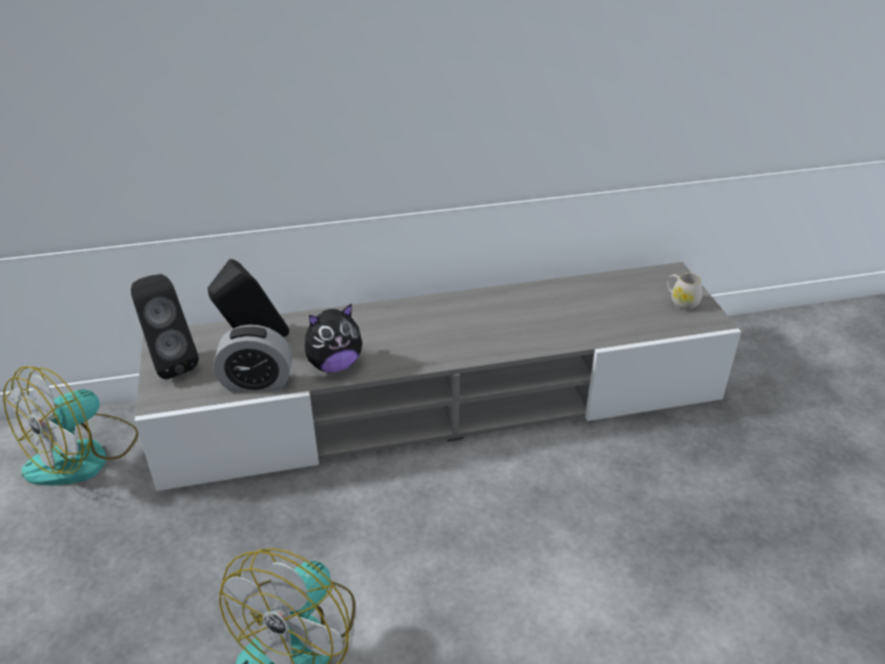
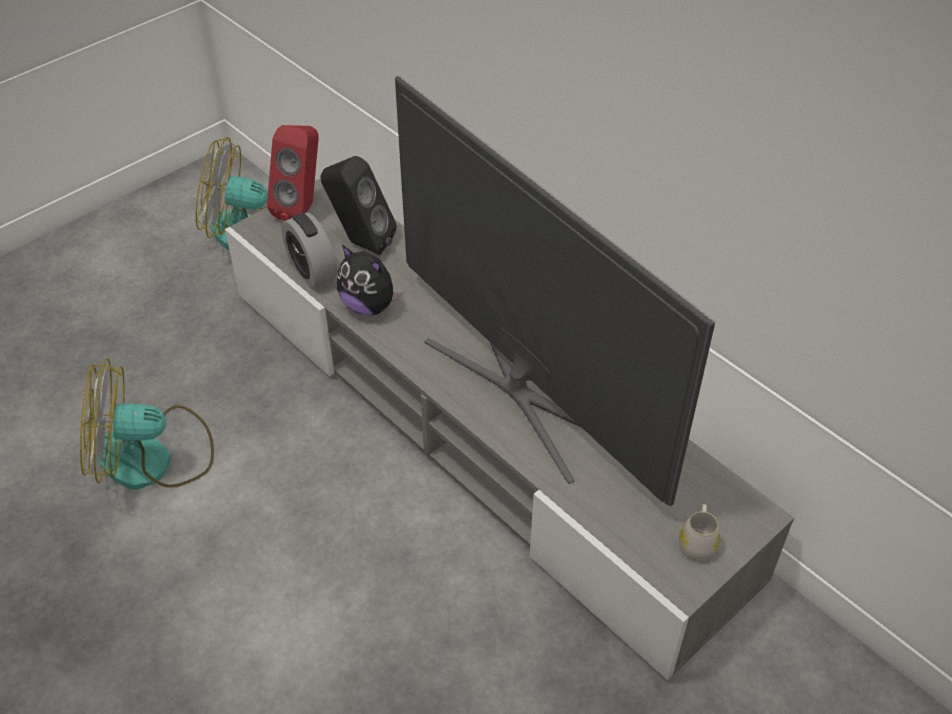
camera: 60 degrees right, 10 degrees up
(170, 362) = (302, 208): black speaker -> red speaker
(497, 321) = (524, 391): none -> television

